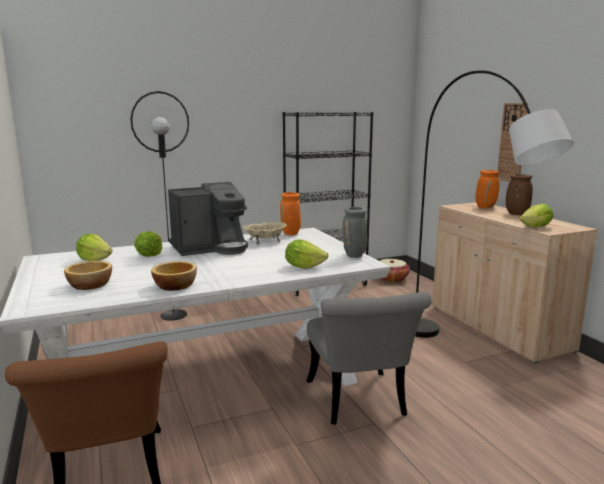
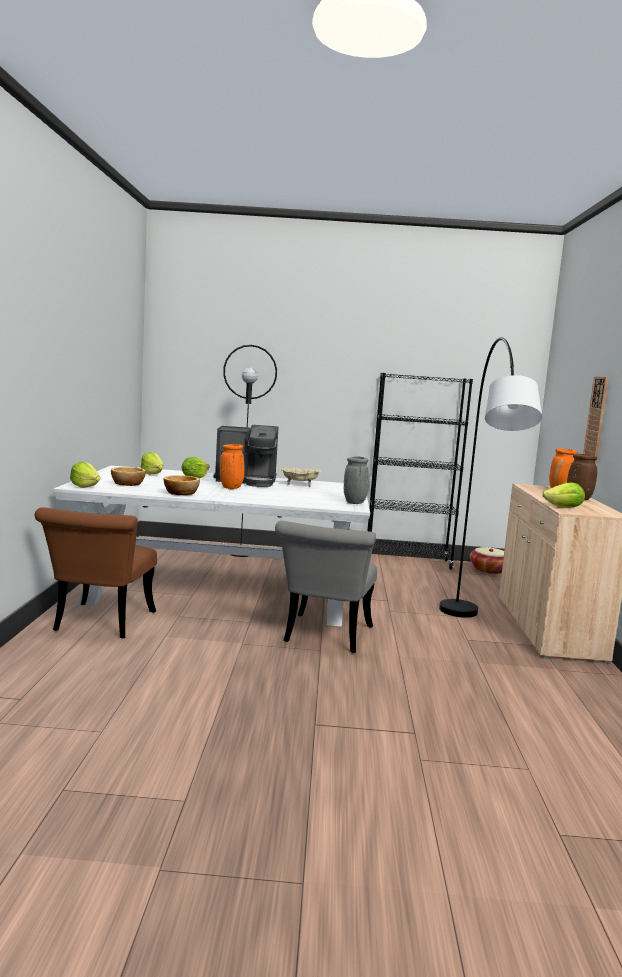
camera: 25 degrees right, 5 degrees down
(291, 234) = (333, 484): orange vase -> orange vase (231, 488)
(304, 266) = (296, 501): lettuce -> lettuce (85, 487)

